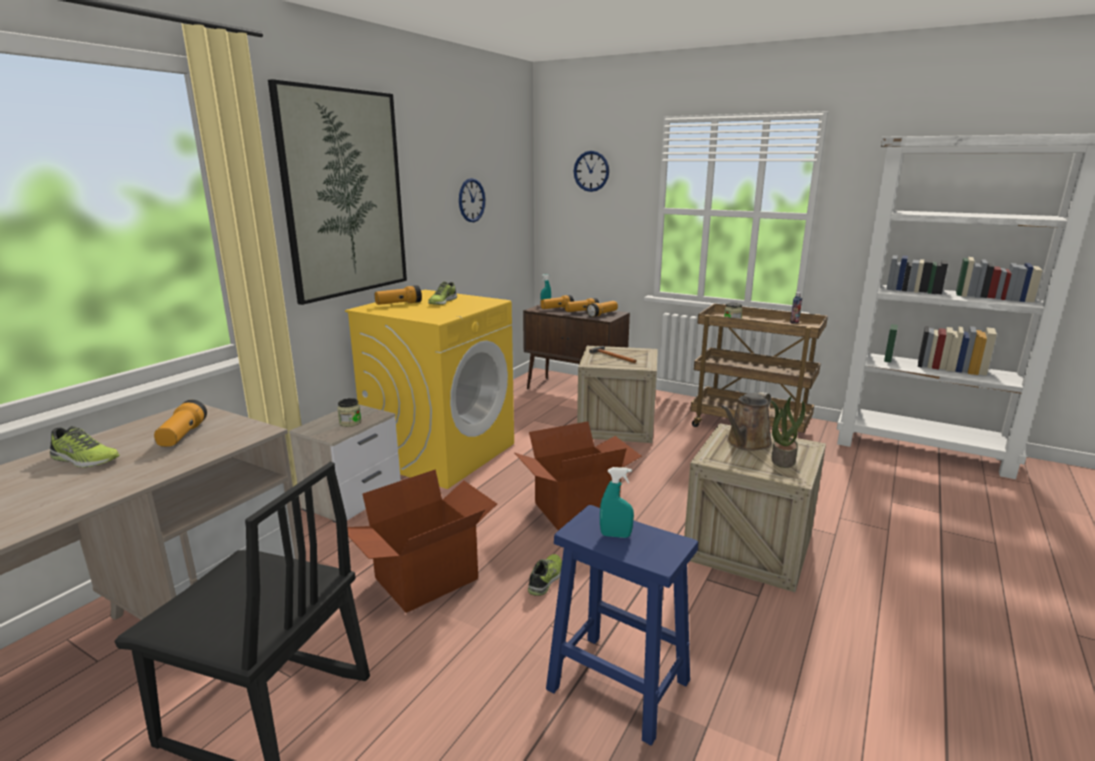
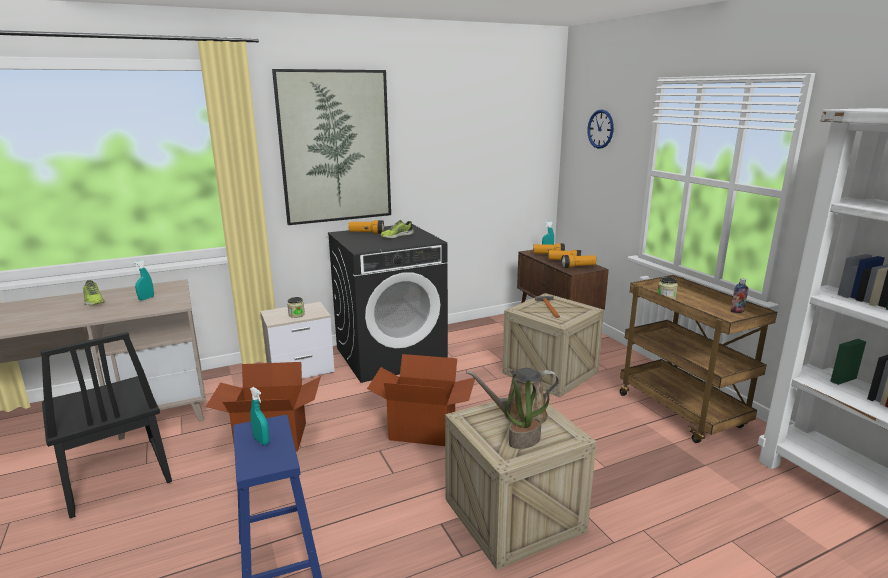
camera: 35 degrees right, 0 degrees up
(183, 435) = (146, 298): flashlight -> turquoise spray bottle
(441, 453) = (391, 355): yellow washing machine -> black washing machine
(471, 200) = (474, 152): wall clock -> none
(546, 579) = (335, 470): shoe -> none

